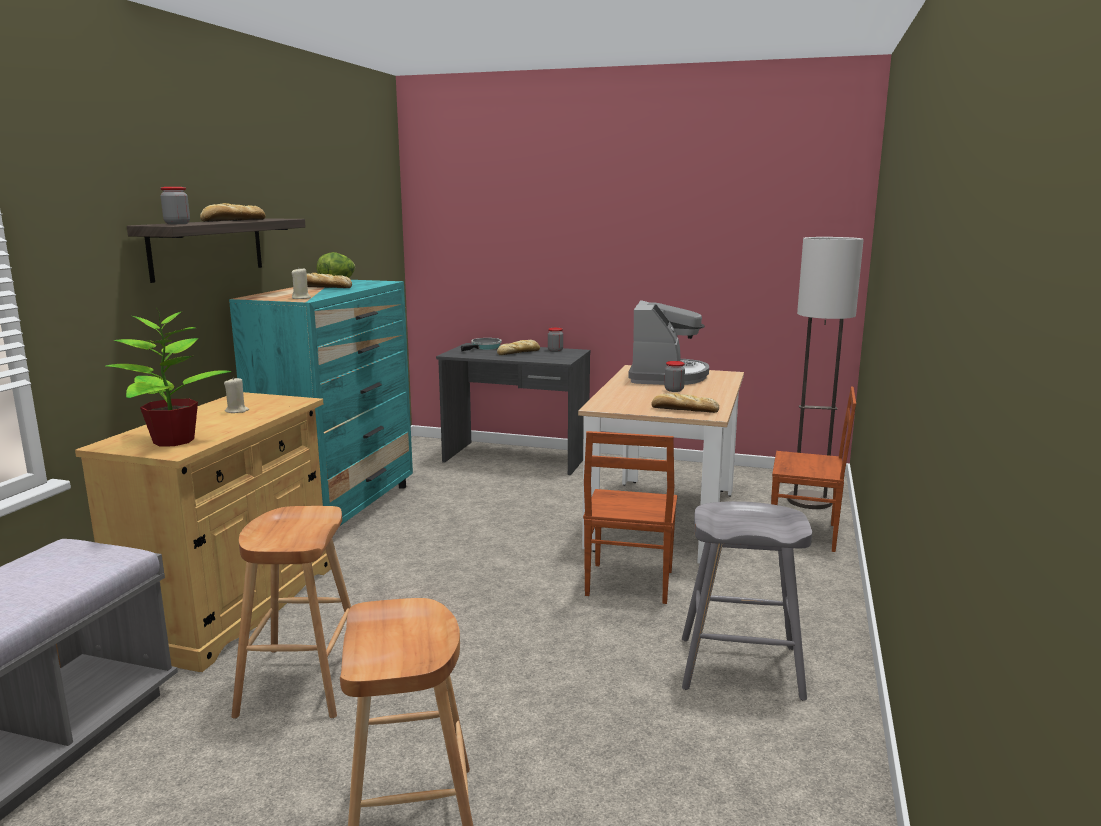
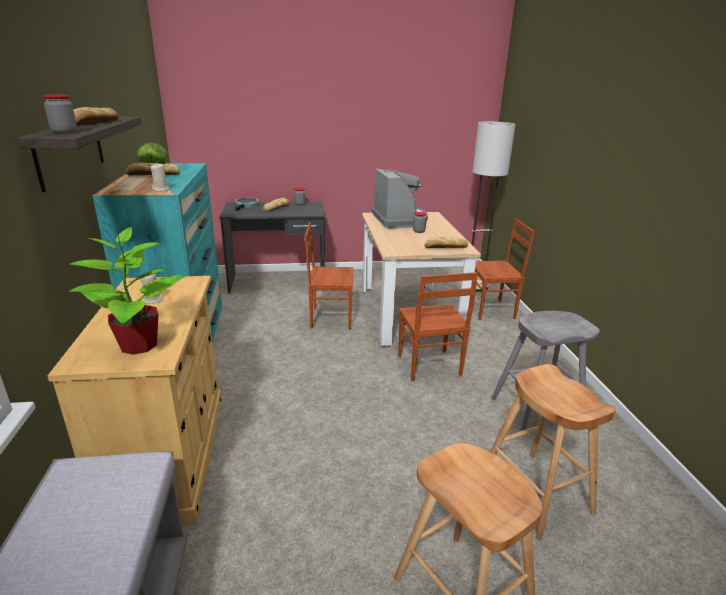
camera: 25 degrees left, 10 degrees up
(301, 682) = (284, 506): brown stool -> brown stool (535, 493)
(546, 507) = (330, 317): none -> brown chair

